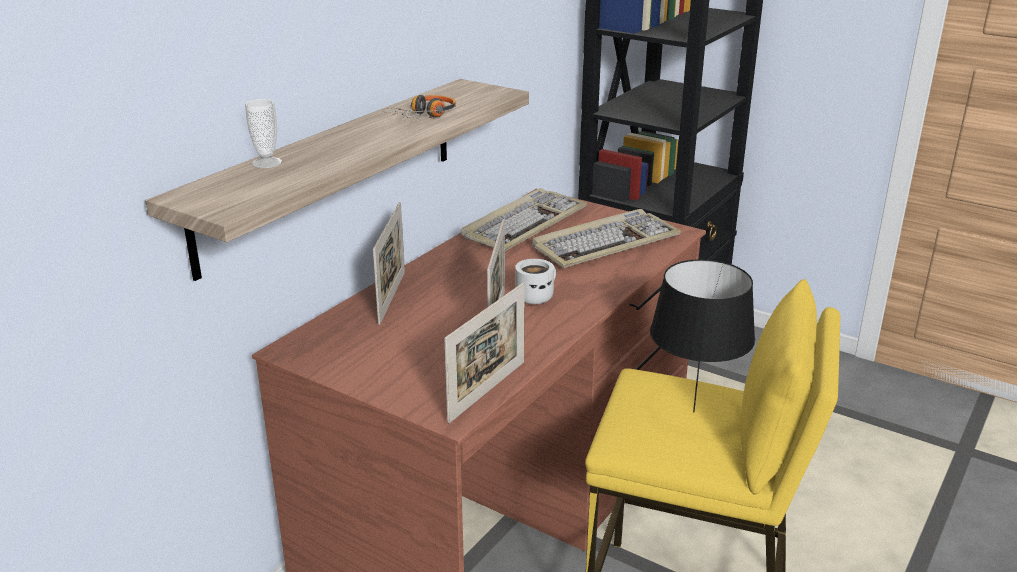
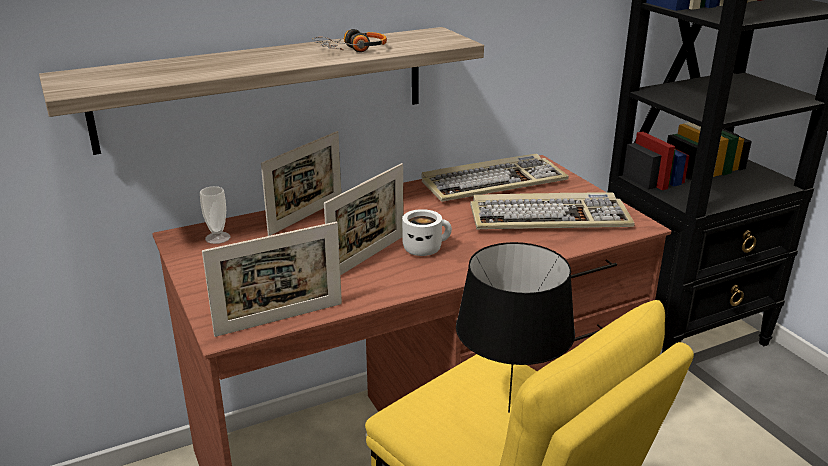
camera: 30 degrees right, 0 degrees up
(267, 163) = (166, 63): cup -> cup (217, 238)

